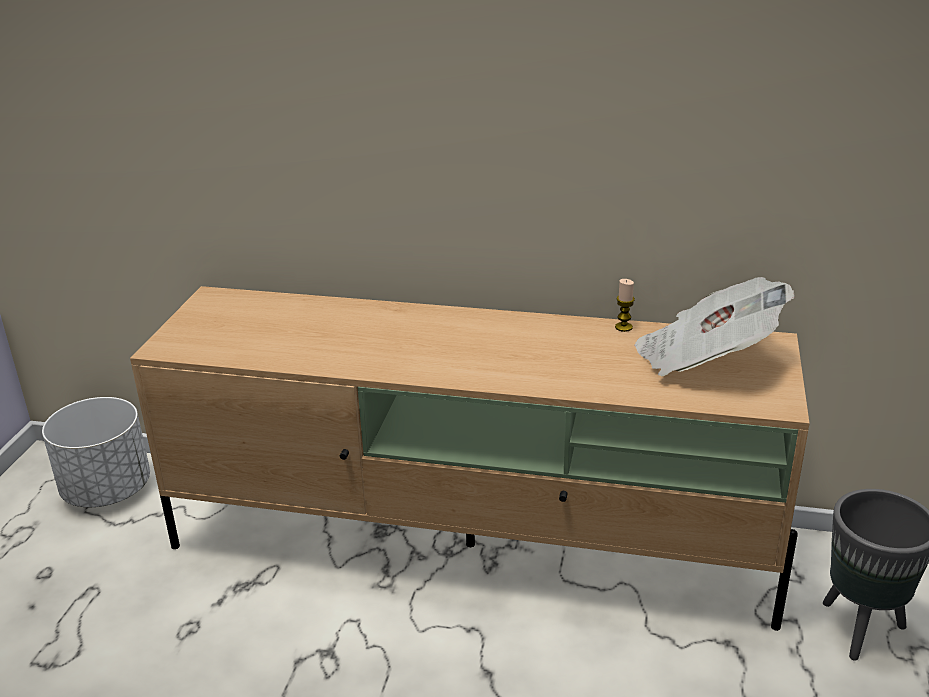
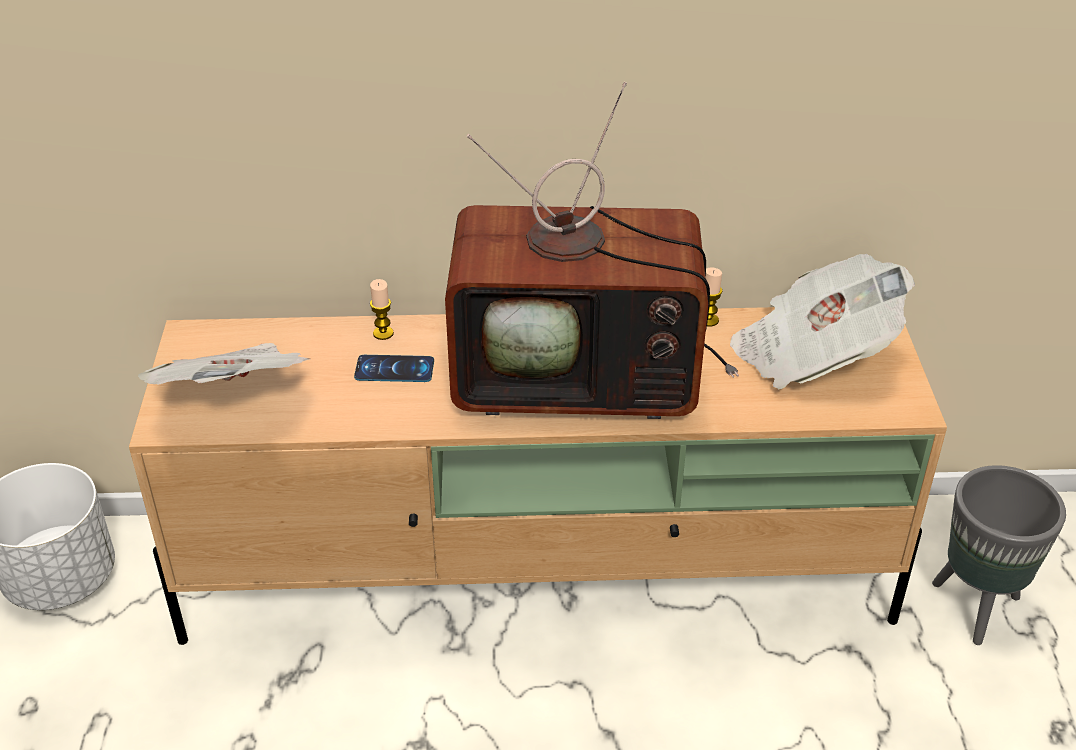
camera: 15 degrees left, 10 degrees up
(223, 337) = (235, 397): none -> newspaper
(352, 332) = (394, 369): none -> phone
(355, 309) = (383, 333): none -> candle
(500, 353) = (583, 377): none -> television

